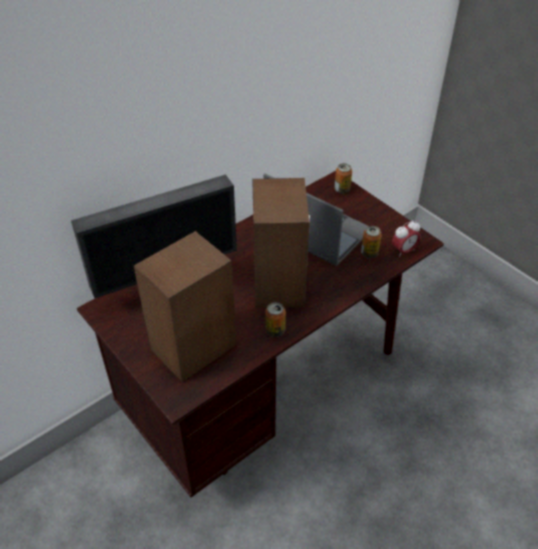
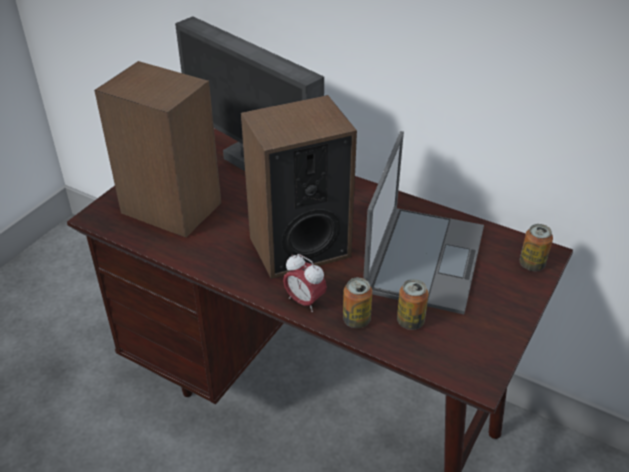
camera: 70 degrees right, 5 degrees down
(275, 331) = (219, 263): can -> can (356, 320)
(403, 251) = (440, 360): alarm clock -> alarm clock (304, 301)

